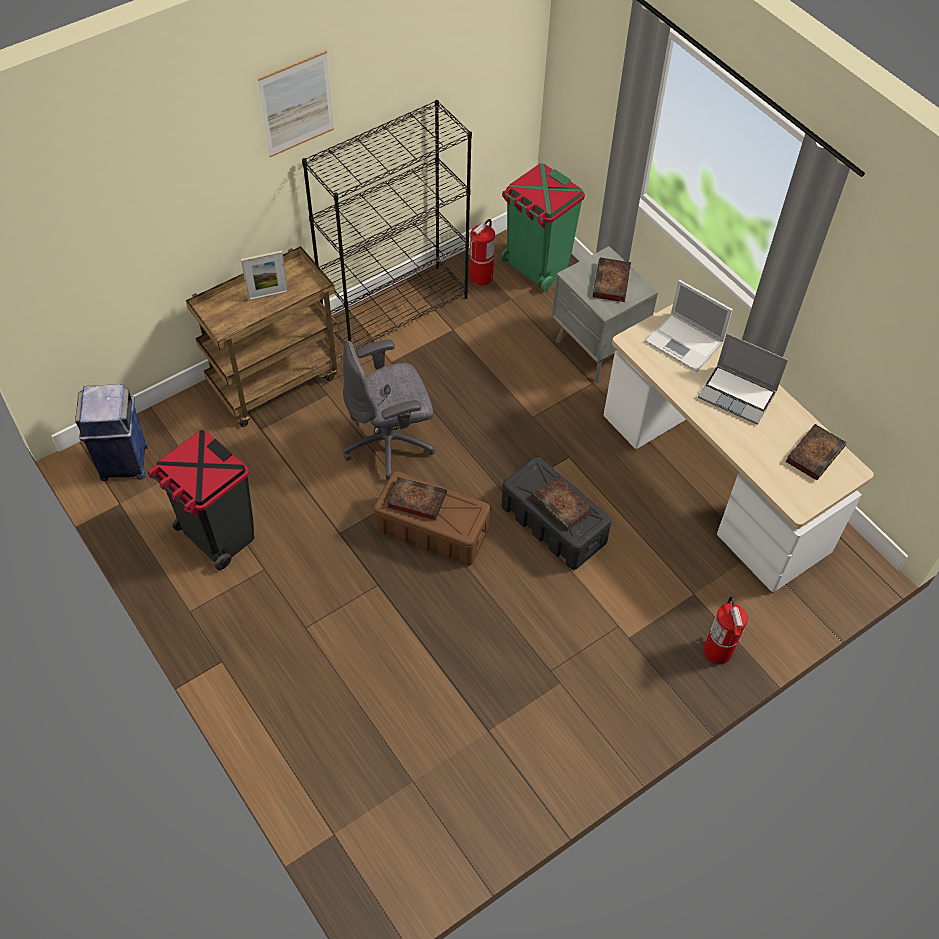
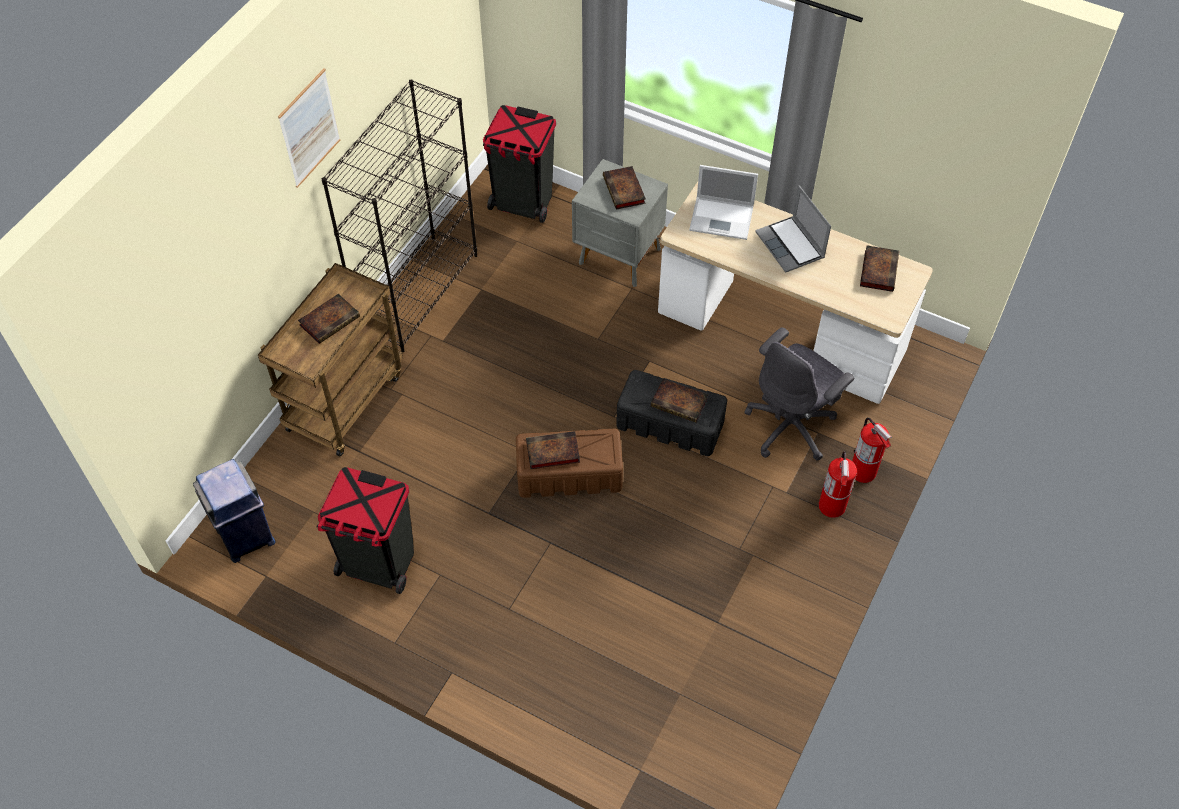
camera: 25 degrees left, 0 degrees up
(268, 295) = (330, 320): picture frame -> book
(390, 444) = (486, 415): grey office chair -> grey office chair (791, 426)
(481, 277) = (478, 232): fire extinguisher -> fire extinguisher (832, 506)
(537, 267) = (523, 203): green trash can -> black trash can
(738, 395) = (791, 246): laptop -> laptop turned 60 degrees clockwise

